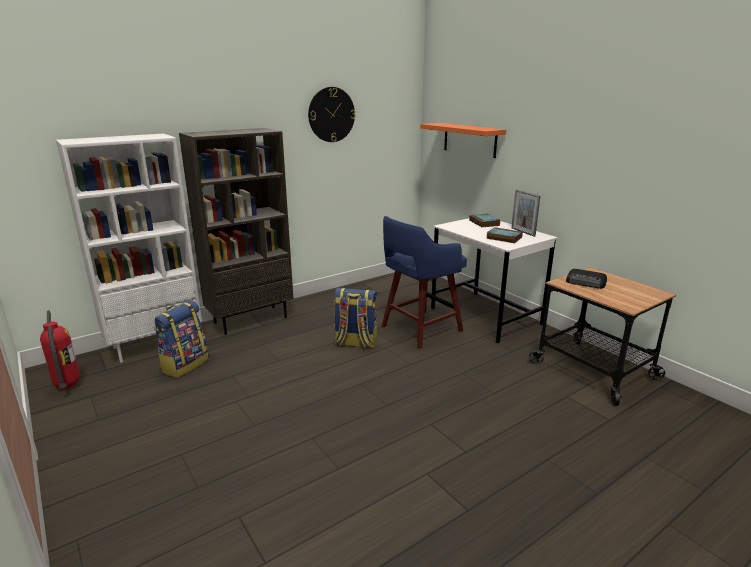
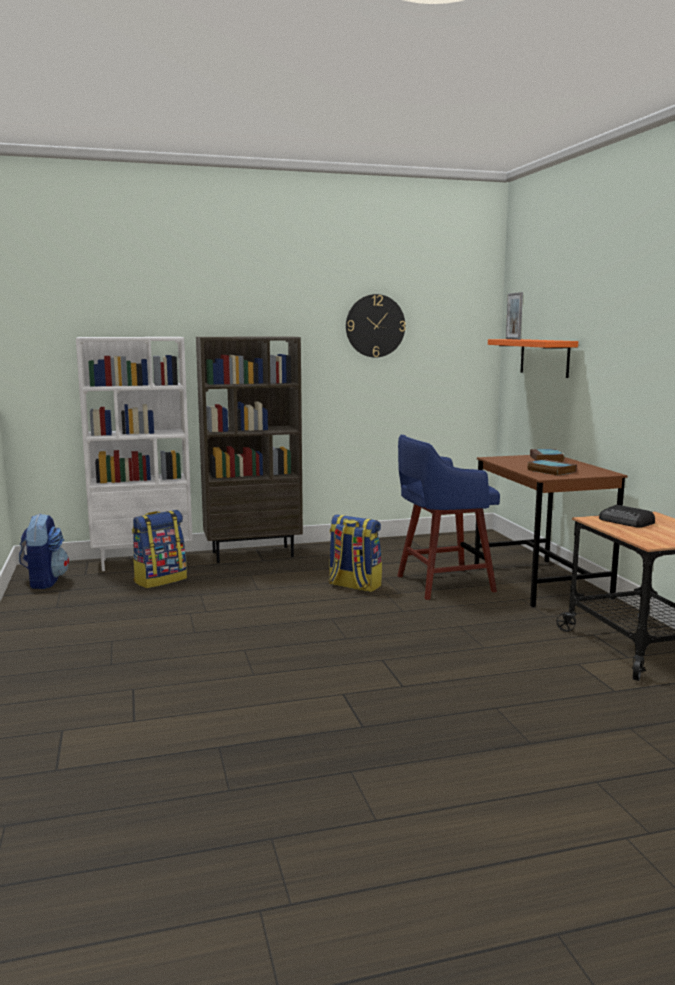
camera: 20 degrees right, 10 degrees down
(67, 386) = (44, 581): fire extinguisher -> backpack
(486, 316) = (541, 583): white desk -> brown desk
(523, 232) = (585, 468): picture frame -> picture frame (512, 339)

